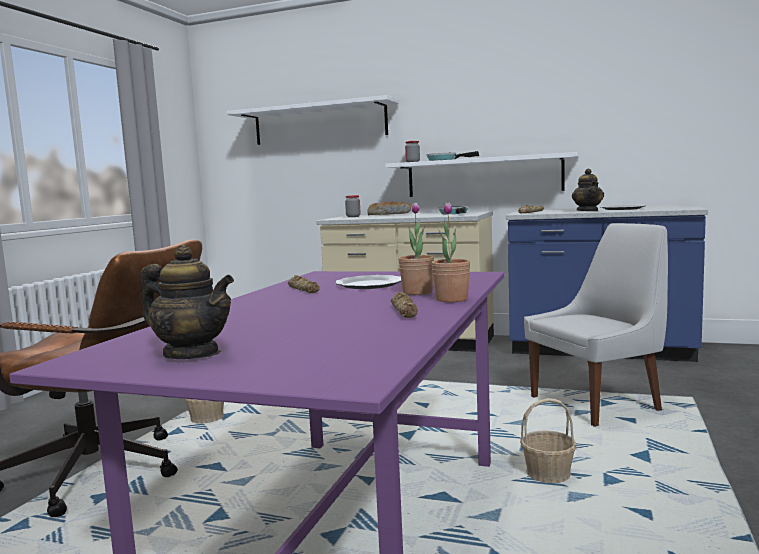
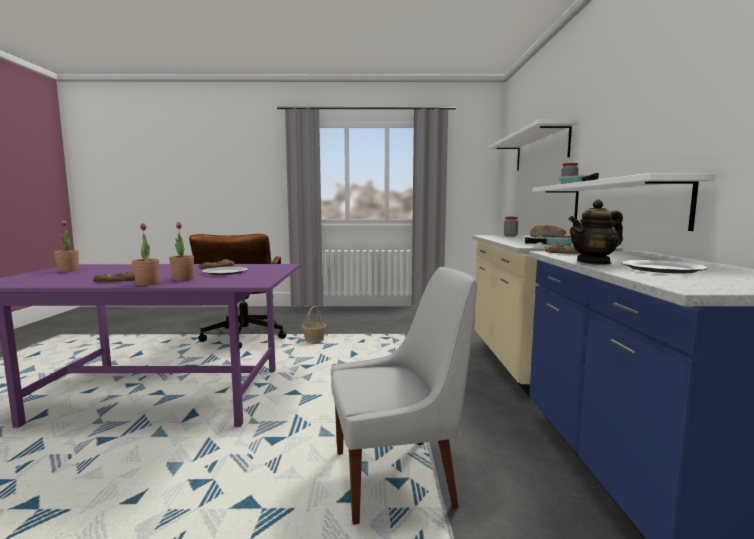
camera: 70 degrees right, 0 degrees up
(192, 354) = (68, 270): teapot -> potted plant
(548, 475) = (218, 453): basket -> none
(598, 403) = (398, 477): white chair -> white chair turned 60 degrees counterclockwise

